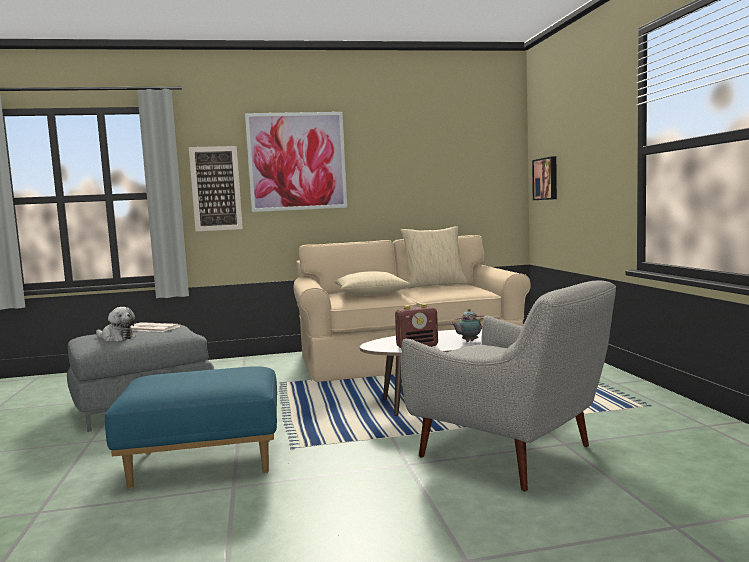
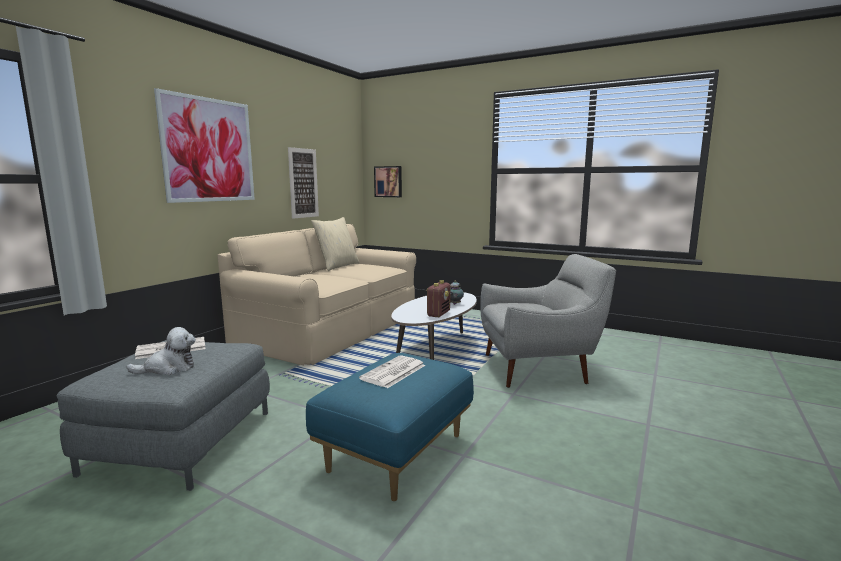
camera: 50 degrees left, 5 degrees up
(202, 376) = (393, 372): none -> newspaper
(216, 188) = (124, 174): picture -> picture (303, 183)
(370, 294) = (319, 279): beige pillow -> none

